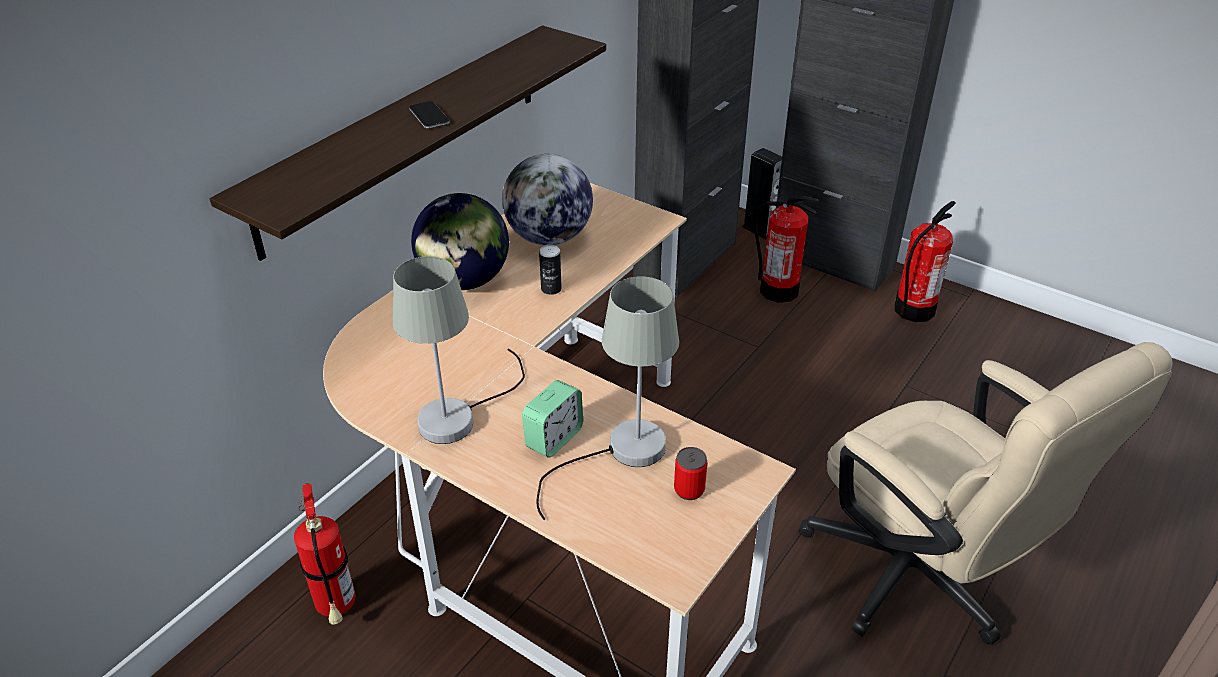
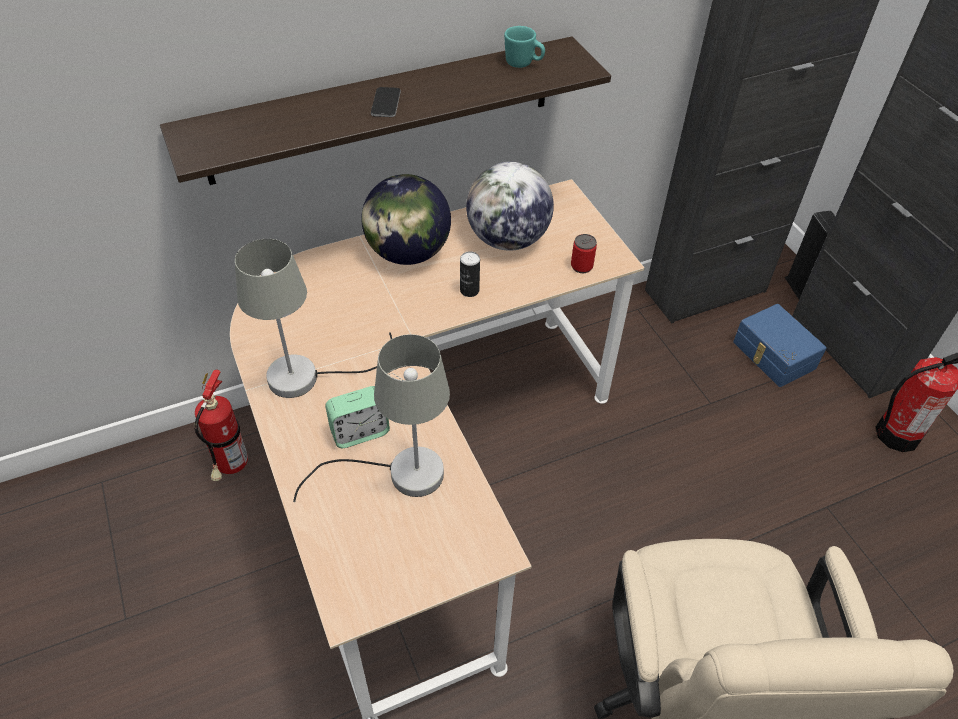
camera: 30 degrees right, 10 degrees up
(523, 55) = (523, 64): none -> turquoise mug
(689, 489) = (425, 536): can -> can (581, 266)
(778, 290) = (772, 356): fire extinguisher -> blue storage box

